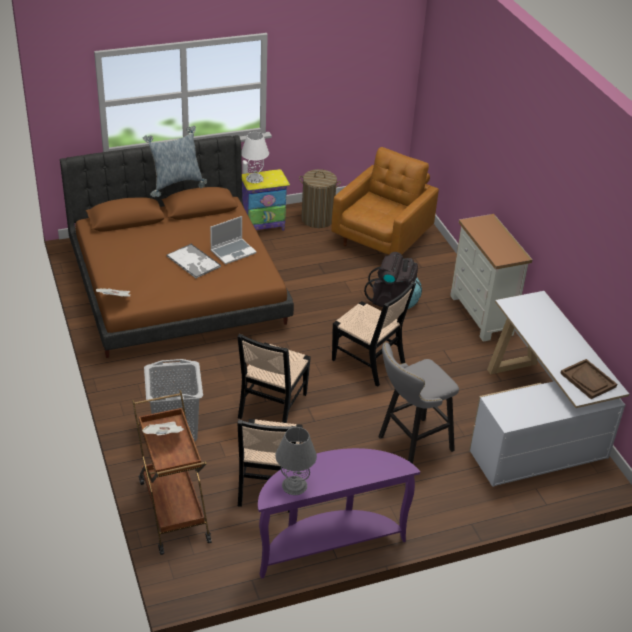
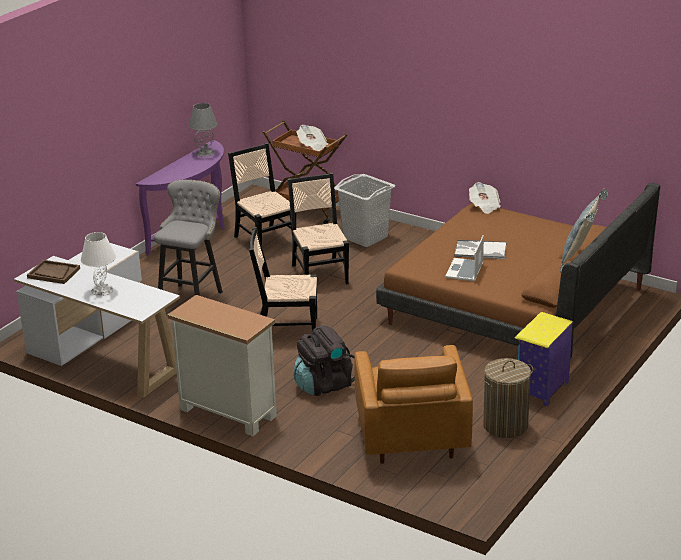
camera: 145 degrees right, 10 degrees down
(254, 178) = (552, 322): white table lamp -> white table lamp (102, 290)

